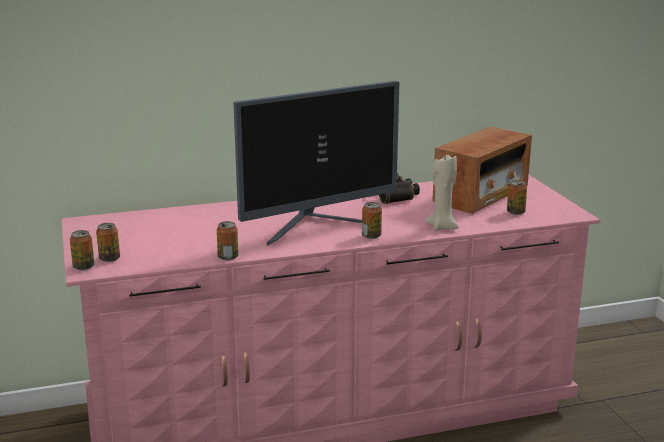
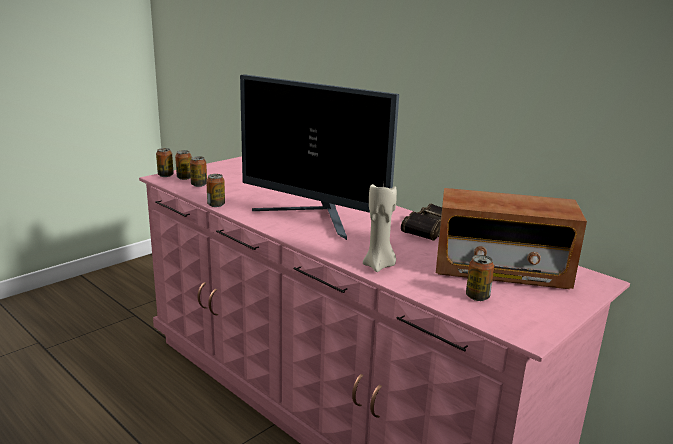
camera: 60 degrees right, 0 degrees up
(371, 236) = (315, 241): can -> can (199, 185)

